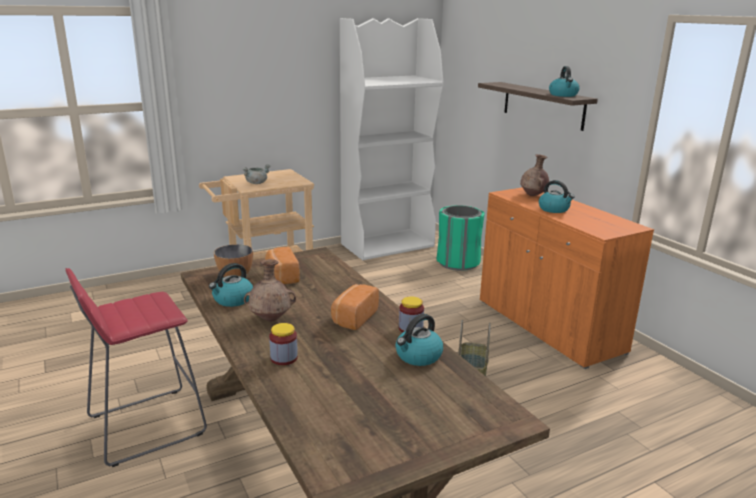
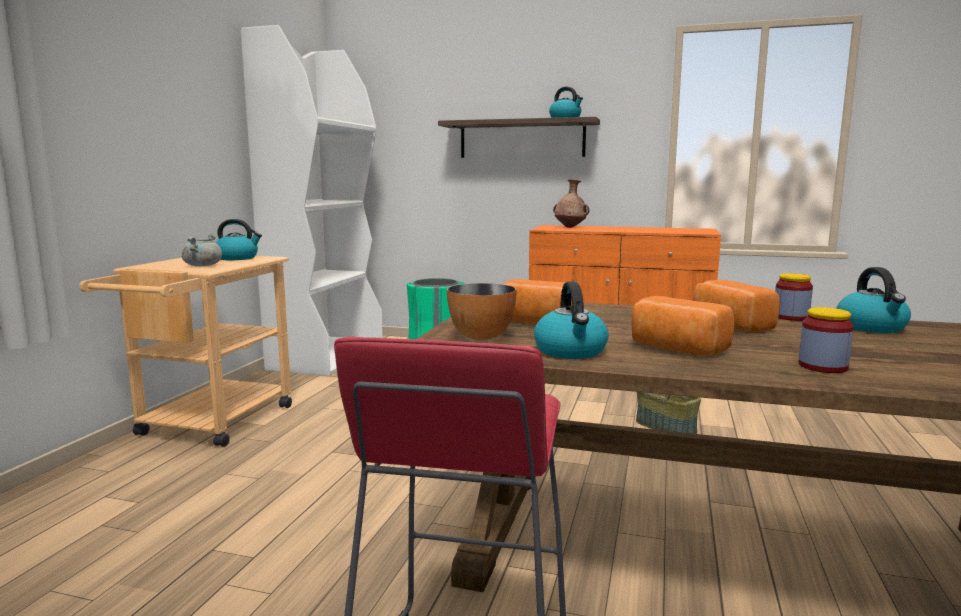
camera: 45 degrees left, 10 degrees down
(271, 319) = (676, 349): brown vase -> bread
(554, 209) = (619, 229): kettle -> kettle (237, 258)

